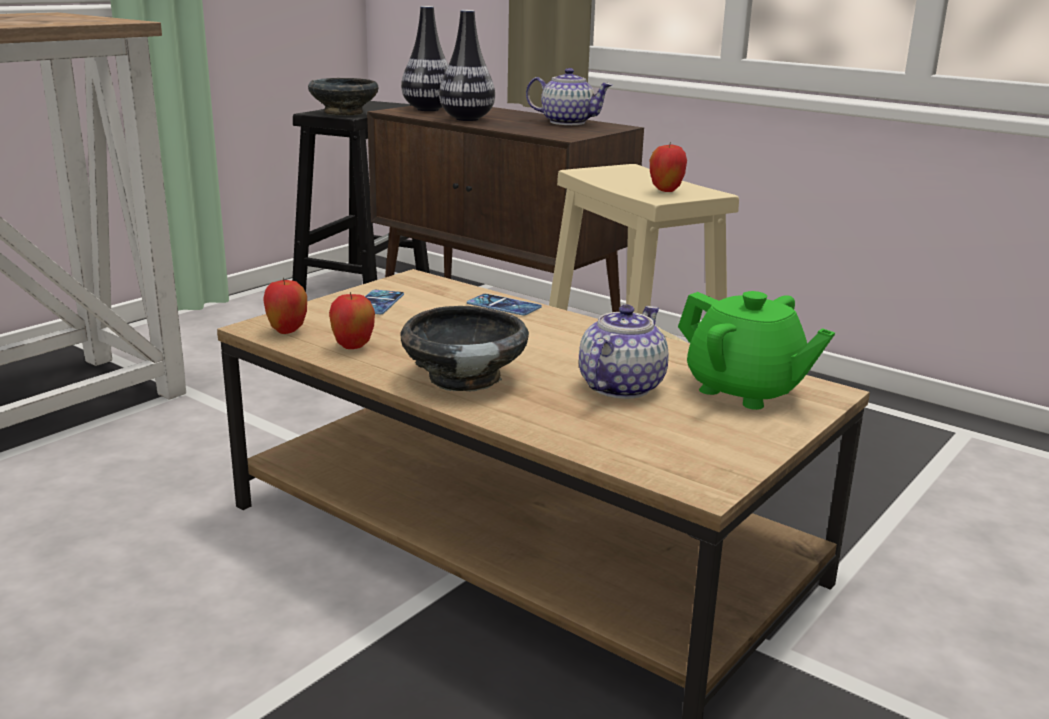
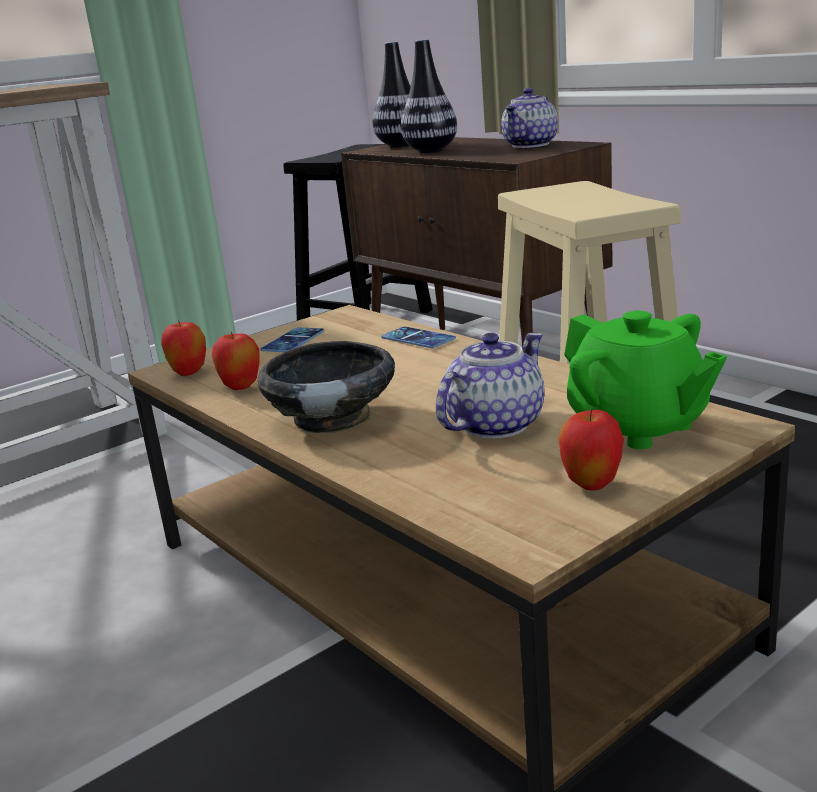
camera: 15 degrees right, 0 degrees up
(344, 113) = (331, 157): black bowl -> none
(567, 122) = (531, 145): teapot -> teapot turned 90 degrees clockwise
(666, 191) = (599, 205): apple -> apple (592, 485)

